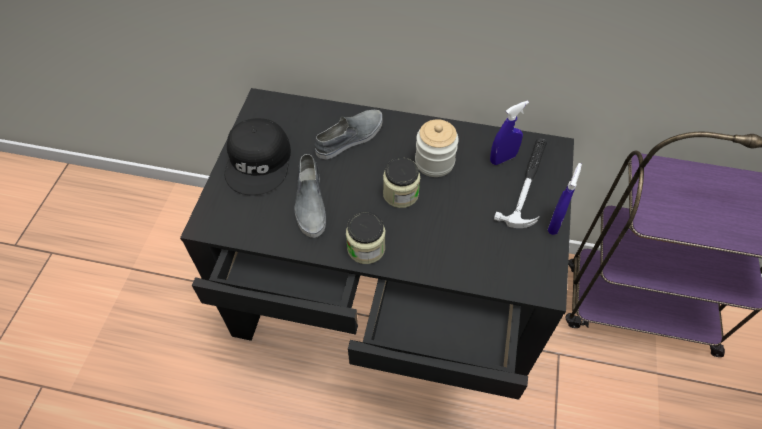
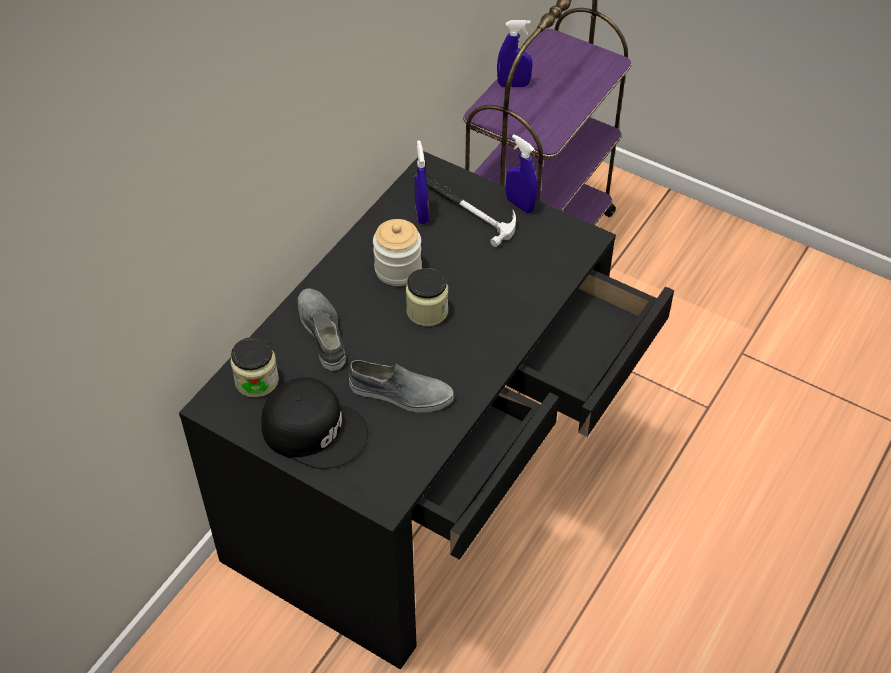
camera: 70 degrees left, 5 degrees down
(366, 248) = (484, 360): jar -> jar (257, 381)
(702, 176) = (513, 84): none -> blue spray bottle

